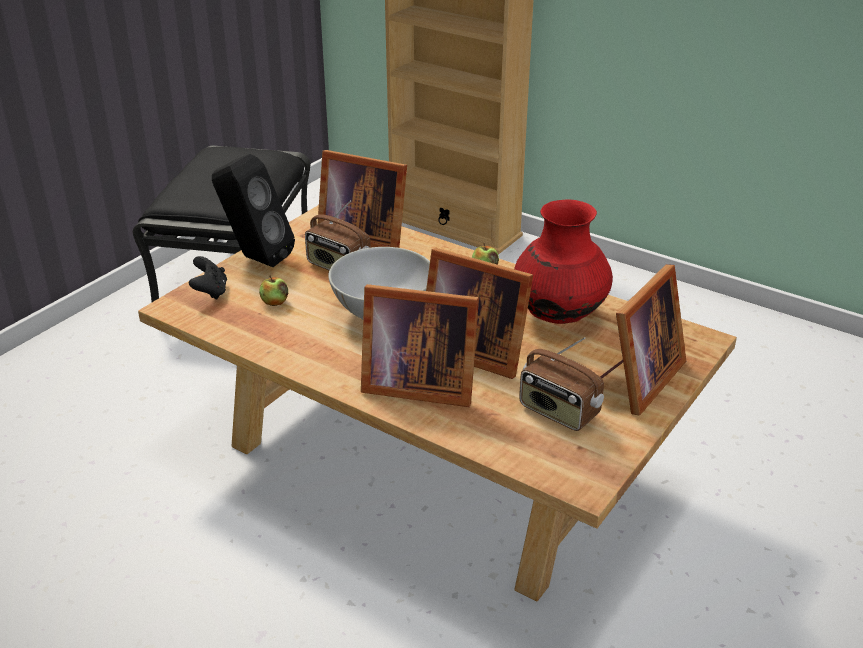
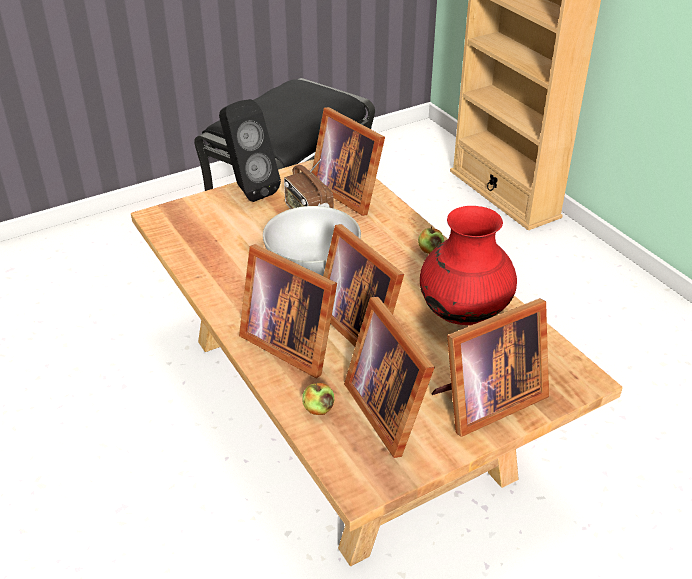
camera: 25 degrees right, 5 degrees up
(210, 292) = (193, 211): black game controller -> none
(275, 302) = (234, 233): apple -> apple (318, 409)
(558, 412) = (390, 408): radio -> picture frame

